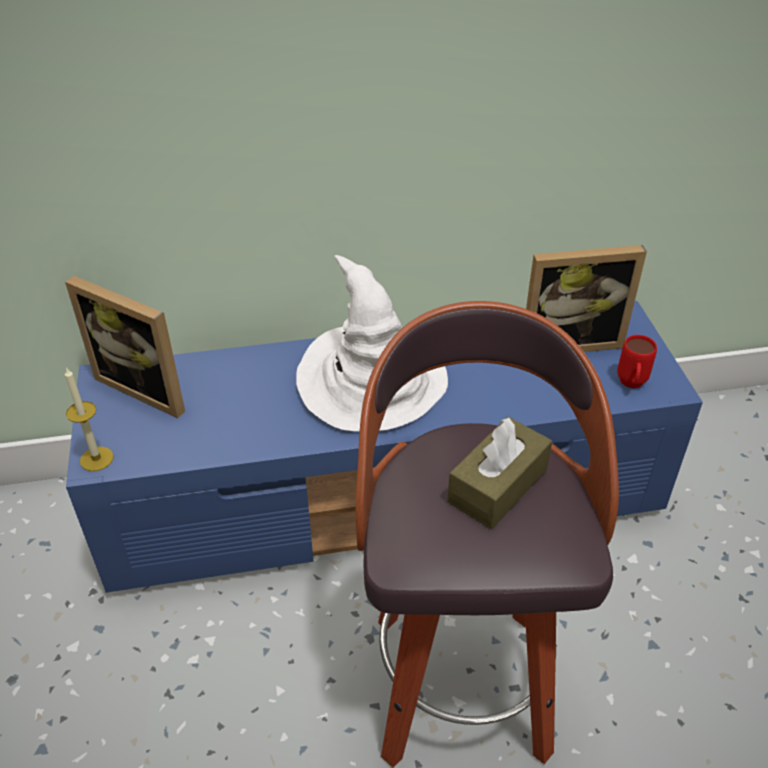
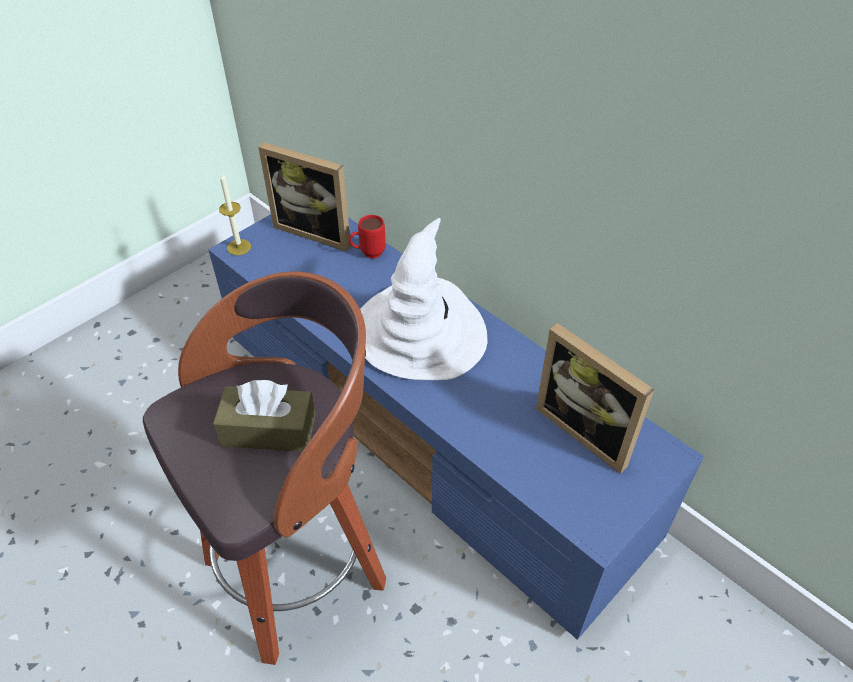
camera: 55 degrees right, 5 degrees up
(148, 387) = (317, 230): picture frame -> picture frame turned 60 degrees counterclockwise
(631, 385) = (573, 501): red mug -> red mug (368, 254)

